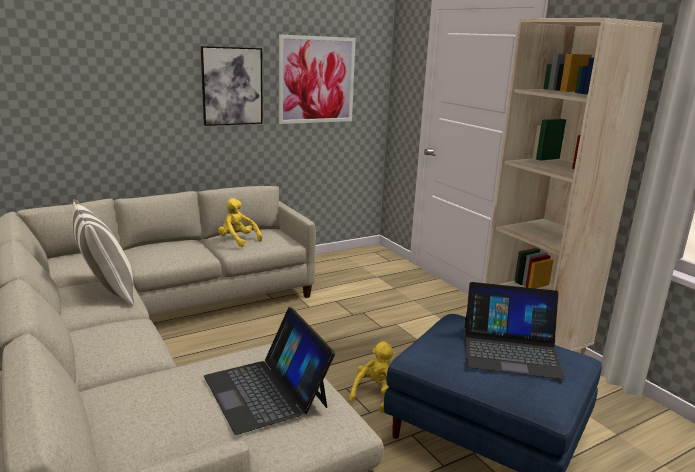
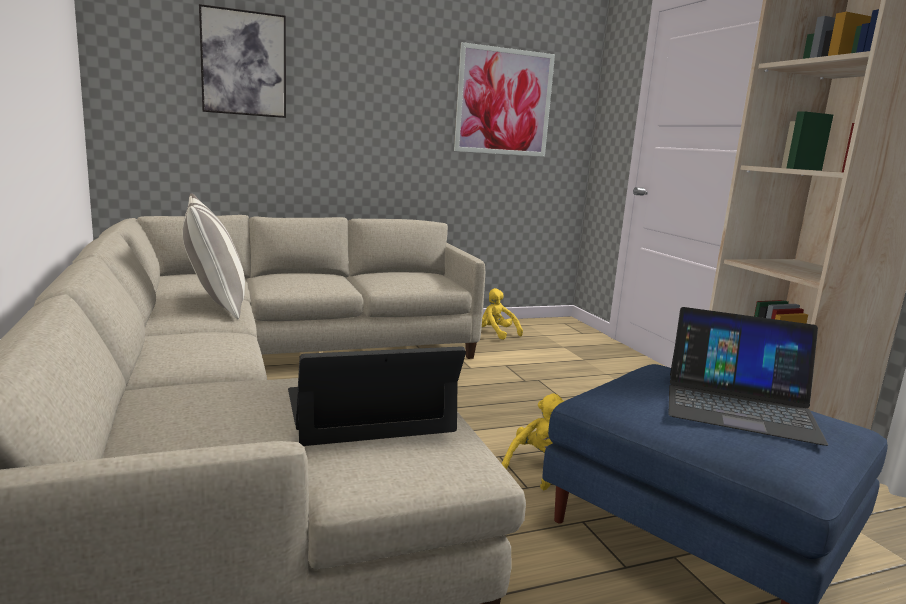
camera: 10 degrees right, 5 degrees down
(232, 86) = (401, 100): picture -> picture (244, 63)
(238, 240) = (389, 278): yellow plush toy -> yellow plush toy (496, 333)
(266, 391) = (368, 411): laptop -> laptop turned 90 degrees clockwise

